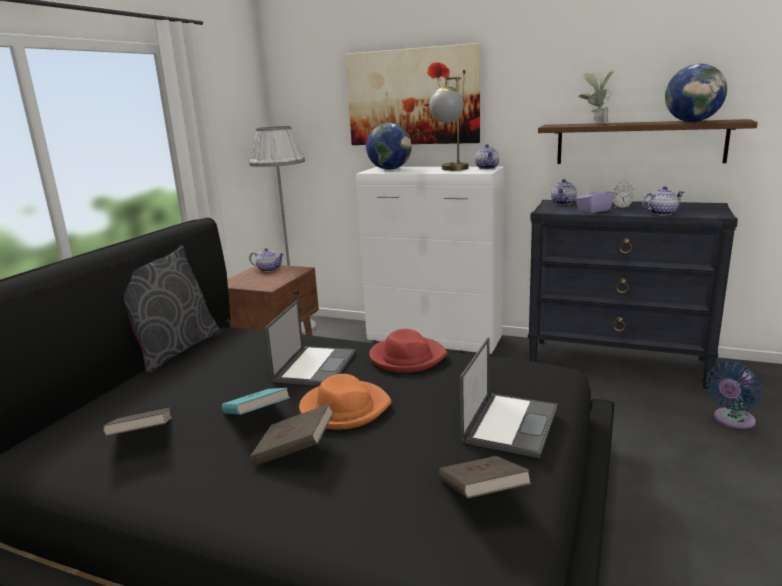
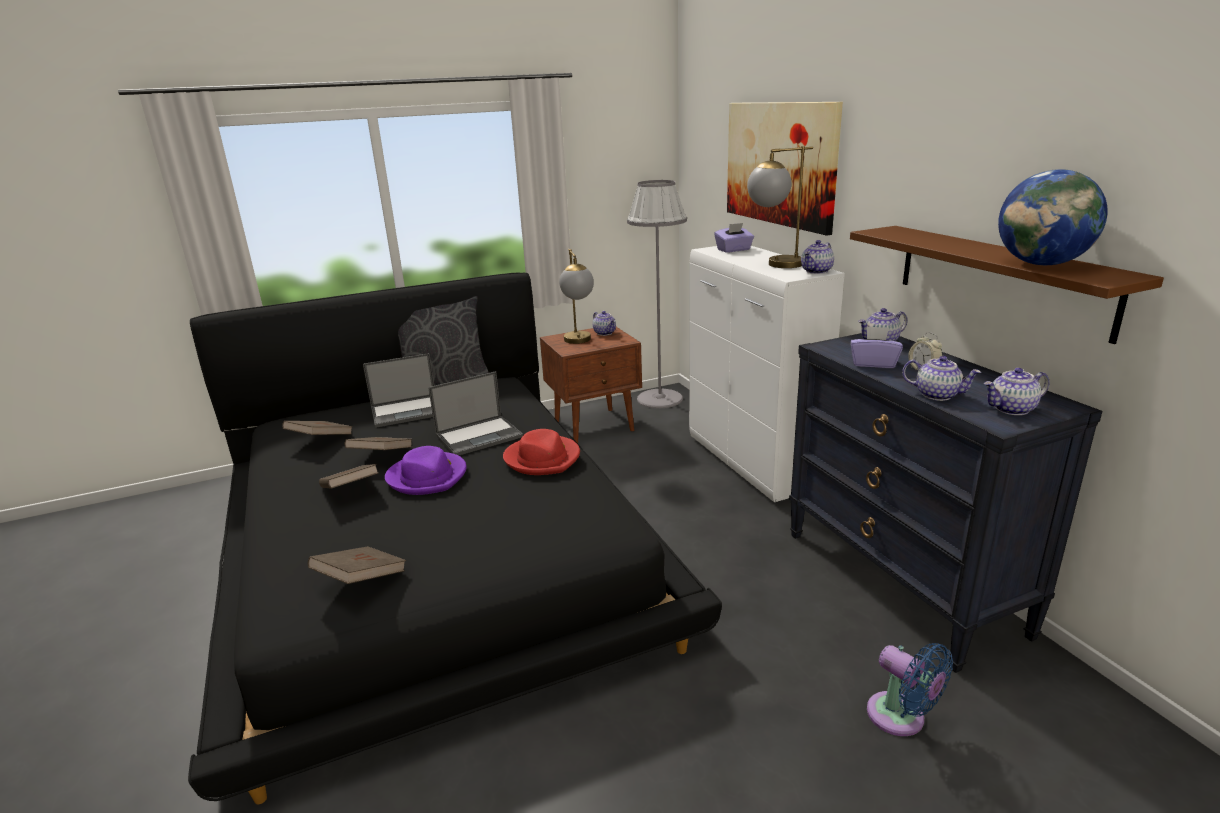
camera: 45 degrees right, 5 degrees up
(256, 417) = (381, 456): turquoise book -> brown book
(262, 280) = (579, 342): none -> table lamp
(344, 408) = (428, 476): orange hat -> purple hat
(389, 169) = (734, 250): globe -> purple tissue box
(510, 423) = (482, 548): laptop -> laptop (408, 411)
(595, 124) = (928, 239): potted plant -> none
(703, 210) = (1011, 409): none -> teapot
(732, 420) = (901, 718): blue fan -> blue fan turned 135 degrees counterclockwise

